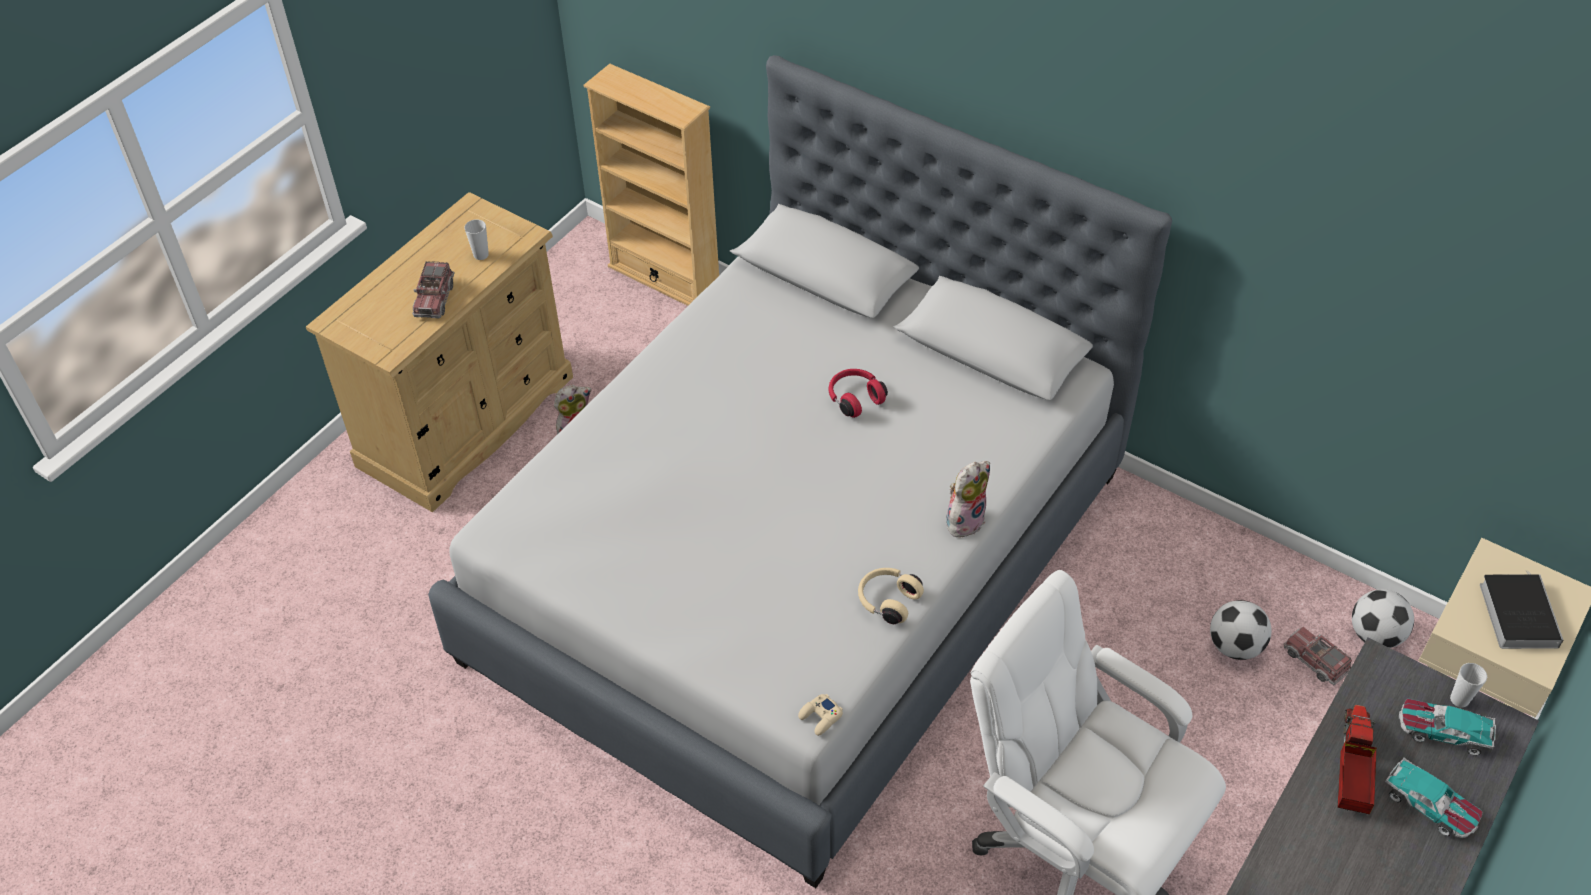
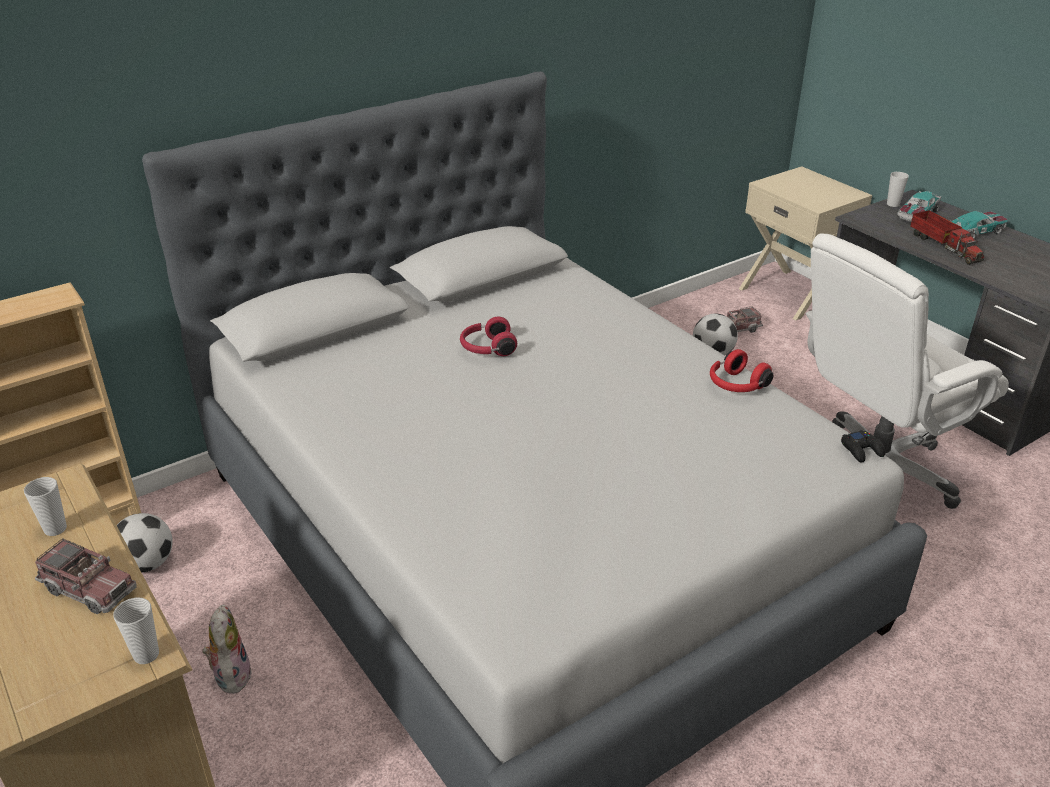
camera: 70 degrees left, 15 degrees down
(391, 351) = (146, 655): none -> cup
(820, 717) = (862, 450): beige game controller -> black game controller
(887, 600) = (736, 385): beige headphones -> red headphones
(964, 519) = (661, 330): plush toy -> none
(1352, 768) = (943, 246): toy truck -> toy truck turned 150 degrees counterclockwise
(1375, 635) = (725, 304): football -> football (147, 564)
(1516, 612) = (812, 188): book -> none

